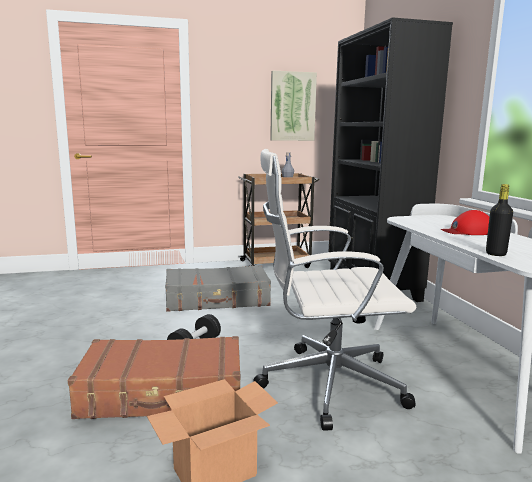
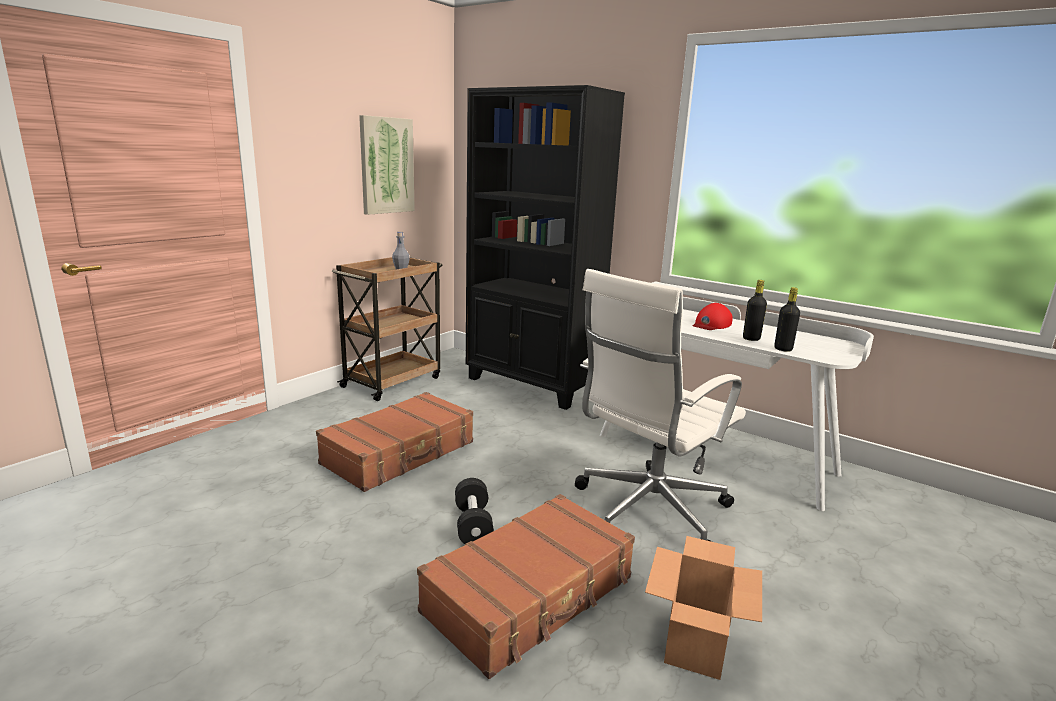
camera: 40 degrees left, 5 degrees up
(217, 300) = (400, 453): grey suitcase -> brown suitcase
(481, 244) = (751, 338): none -> black bottle

